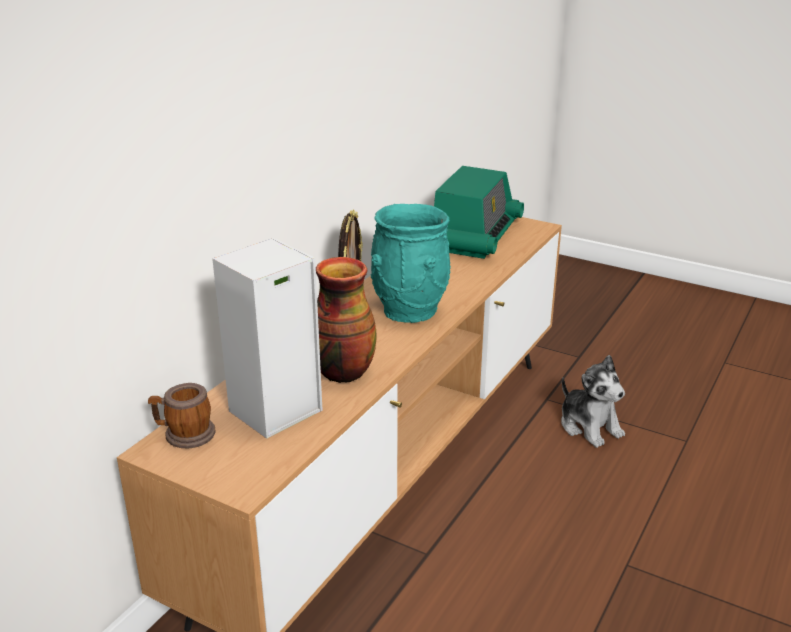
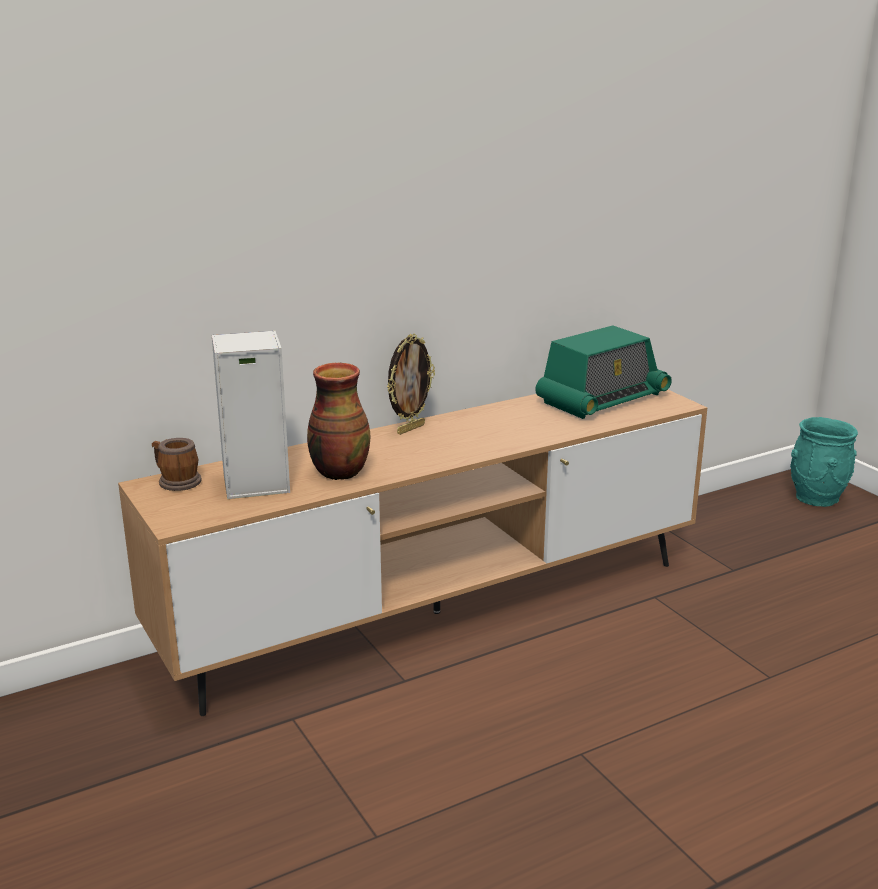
camera: 30 degrees right, 5 degrees down
(410, 311) = (455, 443): turquoise vase -> turquoise vase (816, 498)
(589, 426) = (673, 633): plush toy -> none

